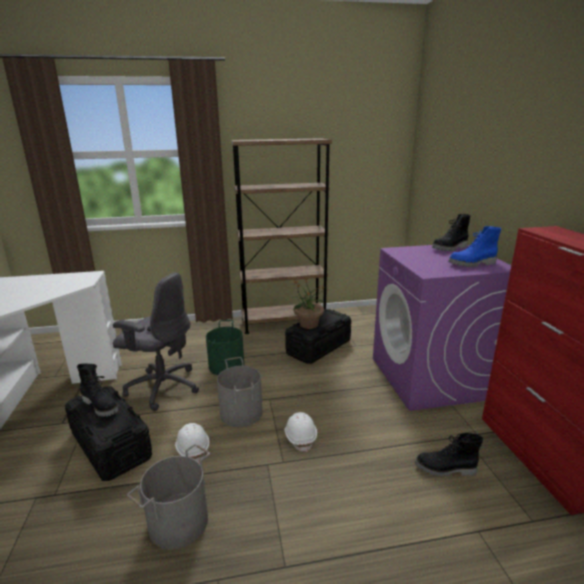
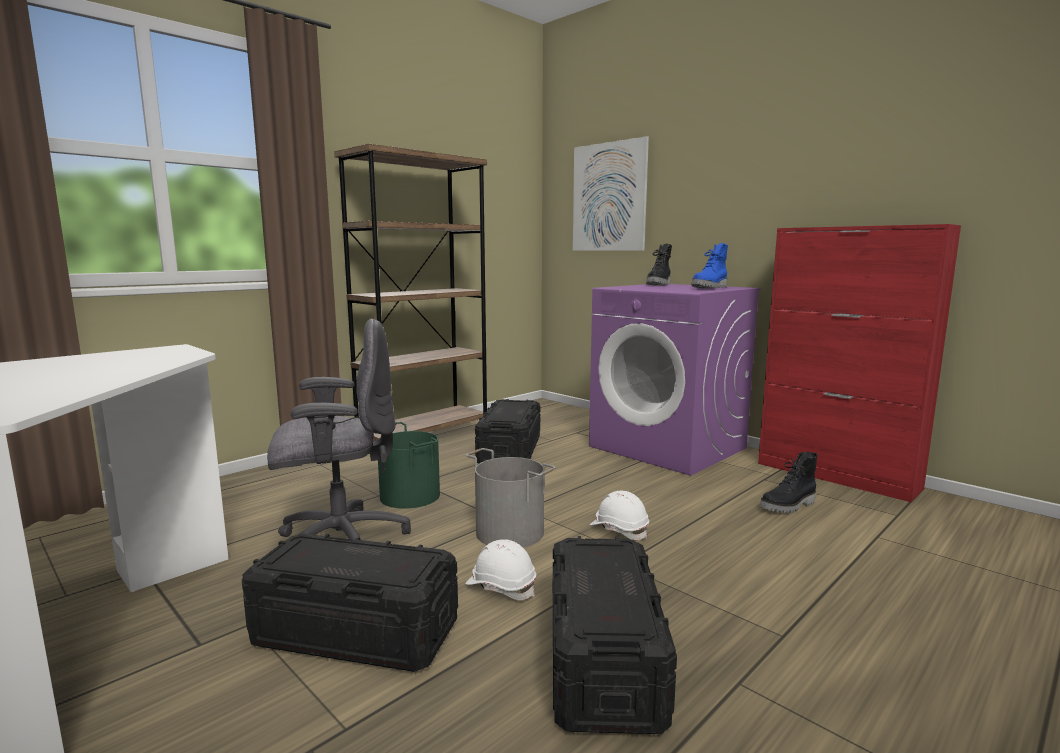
camera: 35 degrees left, 10 degrees down
(101, 405) = (333, 554): black boot -> none
(178, 521) = (603, 660): grey bucket -> black storage box
(308, 325) = (501, 415): potted plant -> none
(445, 162) = (609, 197): none -> picture

